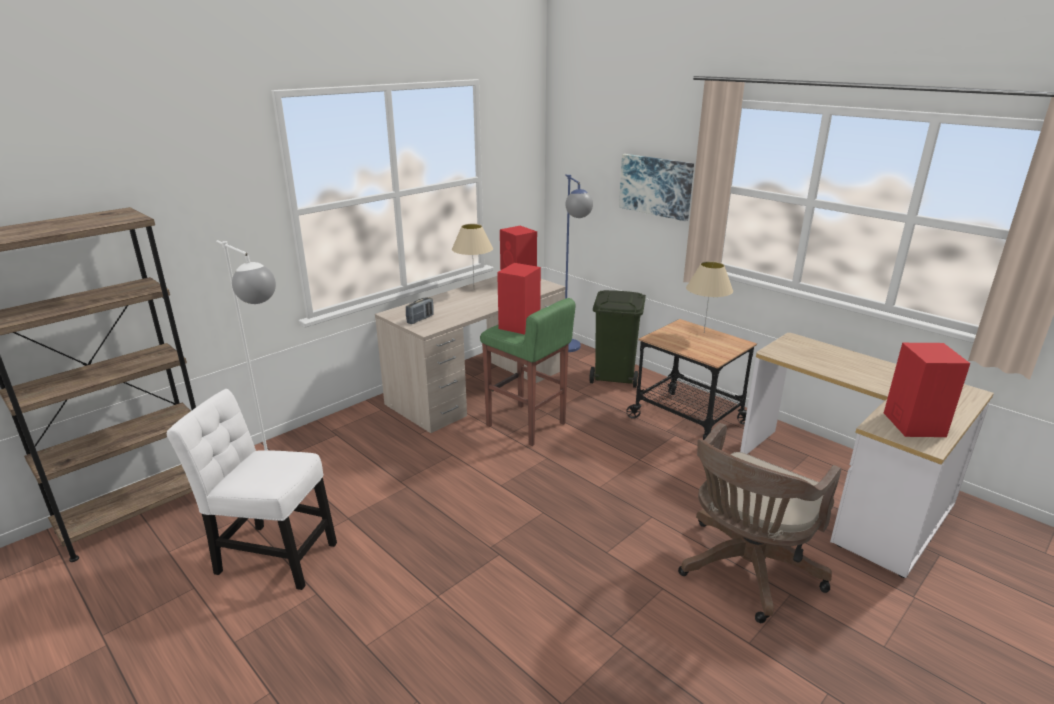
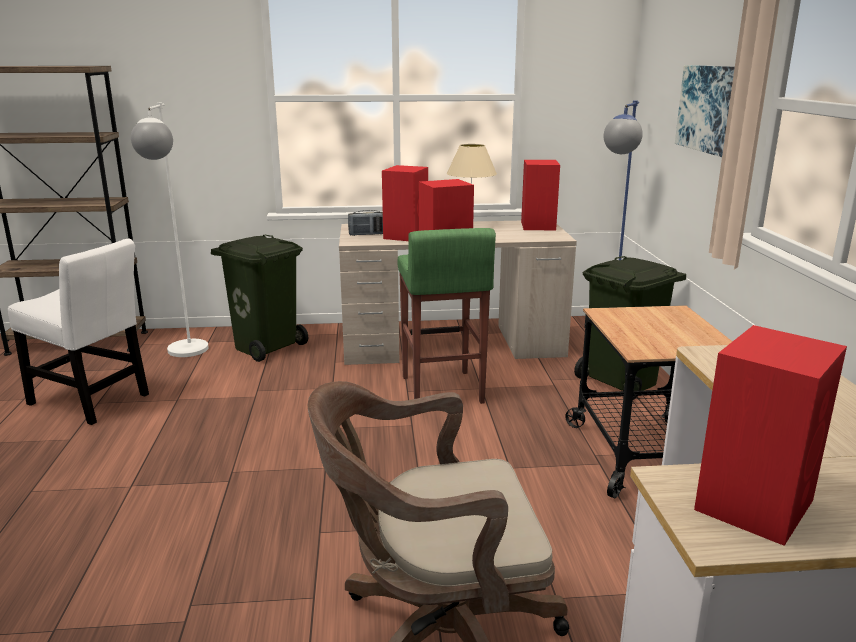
camera: 40 degrees right, 5 degrees down
(272, 555) = (92, 401): white chair -> white chair turned 150 degrees clockwise
(342, 442) = (267, 346): none -> green trash can
(451, 312) = (406, 235): none -> red speaker
(703, 332) = (688, 325): beige table lamp -> none

